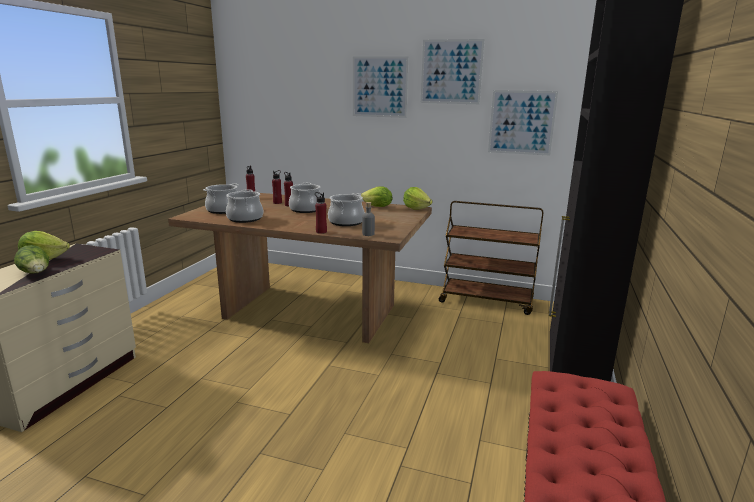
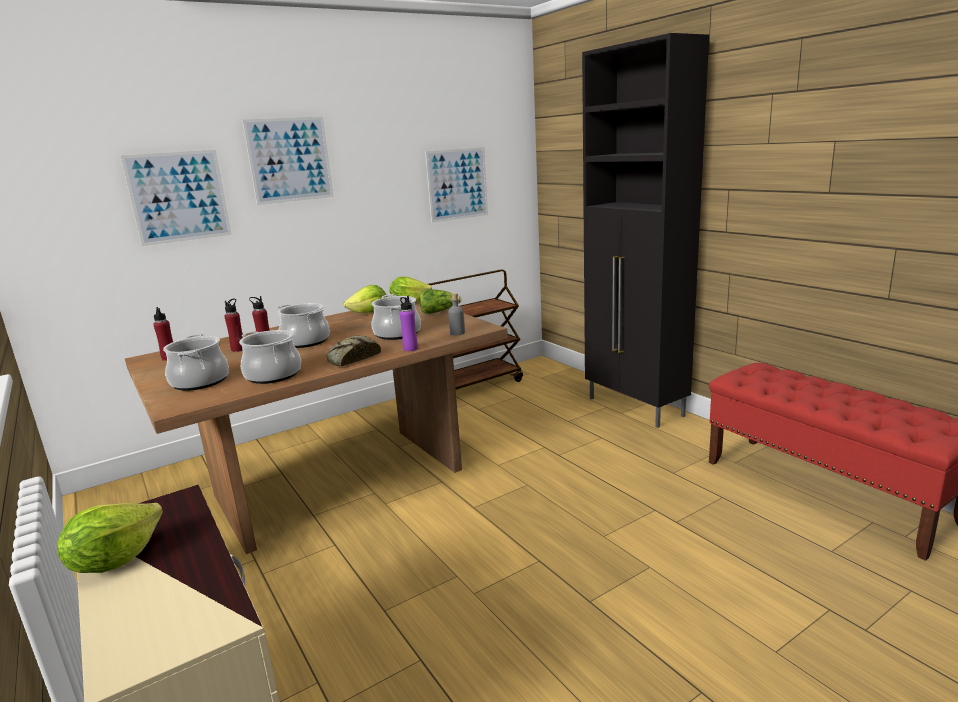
camera: 50 degrees left, 0 degrees up
(36, 273) = (193, 570): lettuce -> lettuce (439, 312)
(288, 225) = (352, 358): none -> bread
(321, 232) = (410, 349): red bottle -> purple bottle
(451, 72) = (377, 133): picture -> picture (179, 197)

